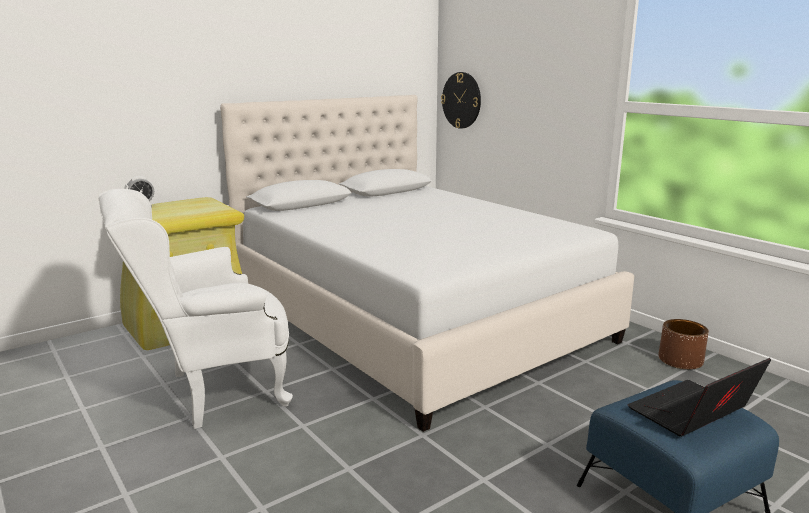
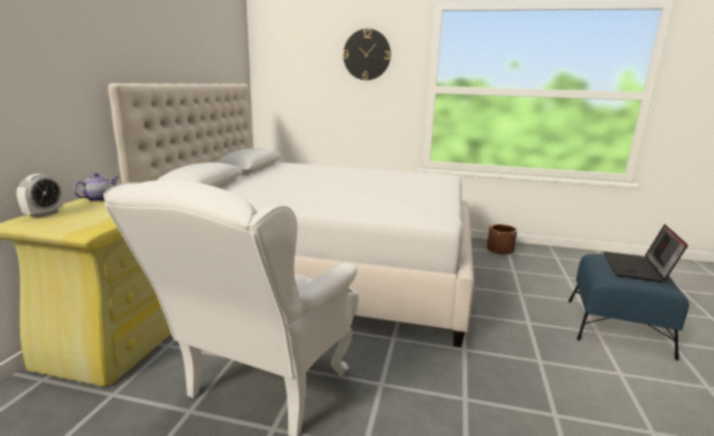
camera: 40 degrees left, 0 degrees up
(192, 202) = (99, 199): none -> teapot
(461, 100) = (280, 89): wall clock -> wall clock (367, 55)

